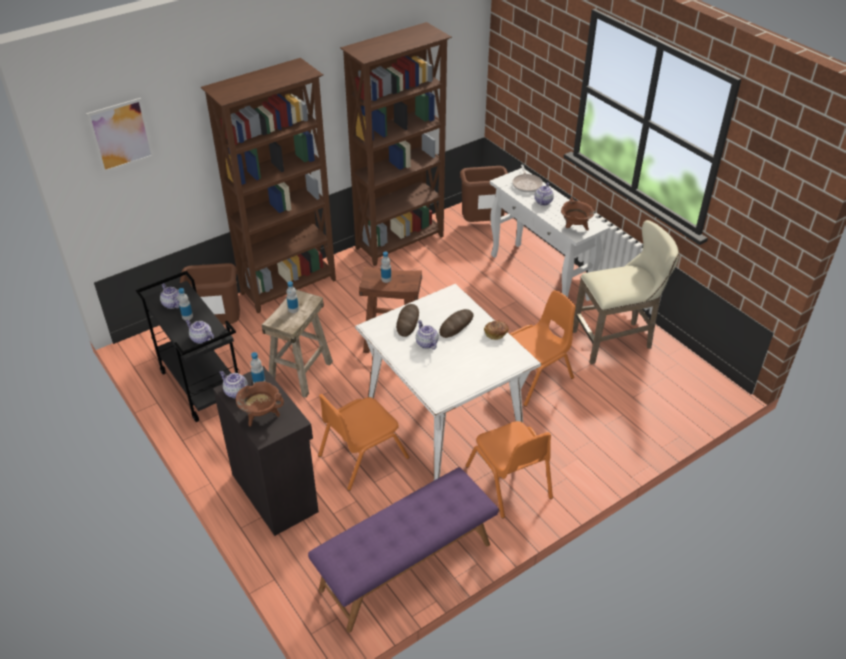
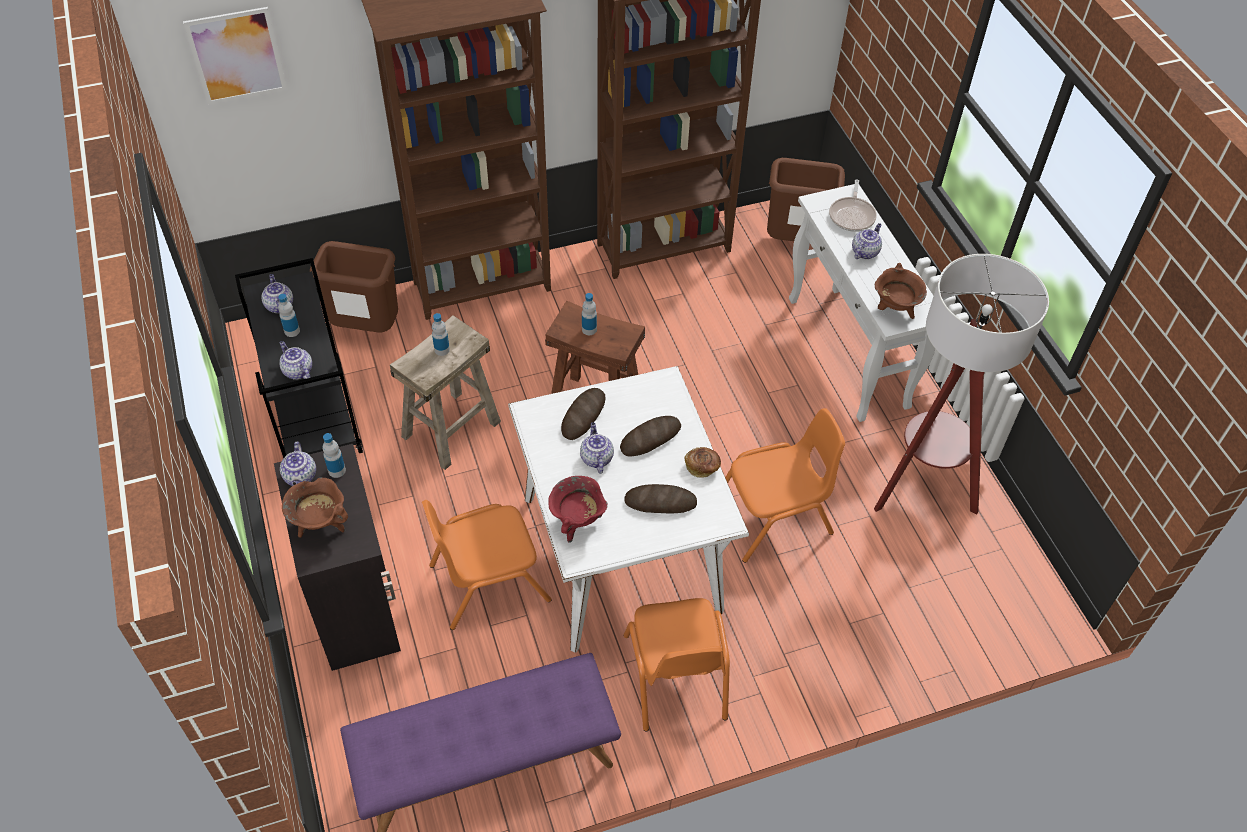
camera: 15 degrees right, 10 degrees up
(235, 392) = (301, 477): teapot -> teapot turned 150 degrees counterclockwise
(430, 381) = (577, 522): none -> red cooking pot
(478, 358) = (660, 502): none -> bread
(616, 340) = (922, 487): beige stool -> floor lamp

